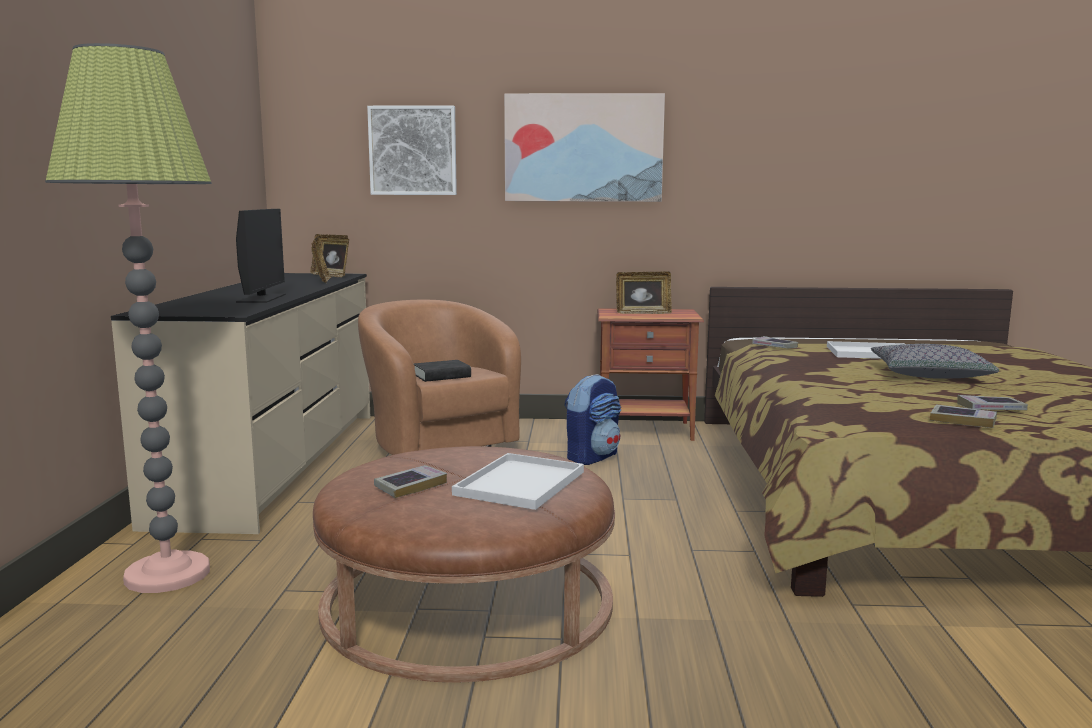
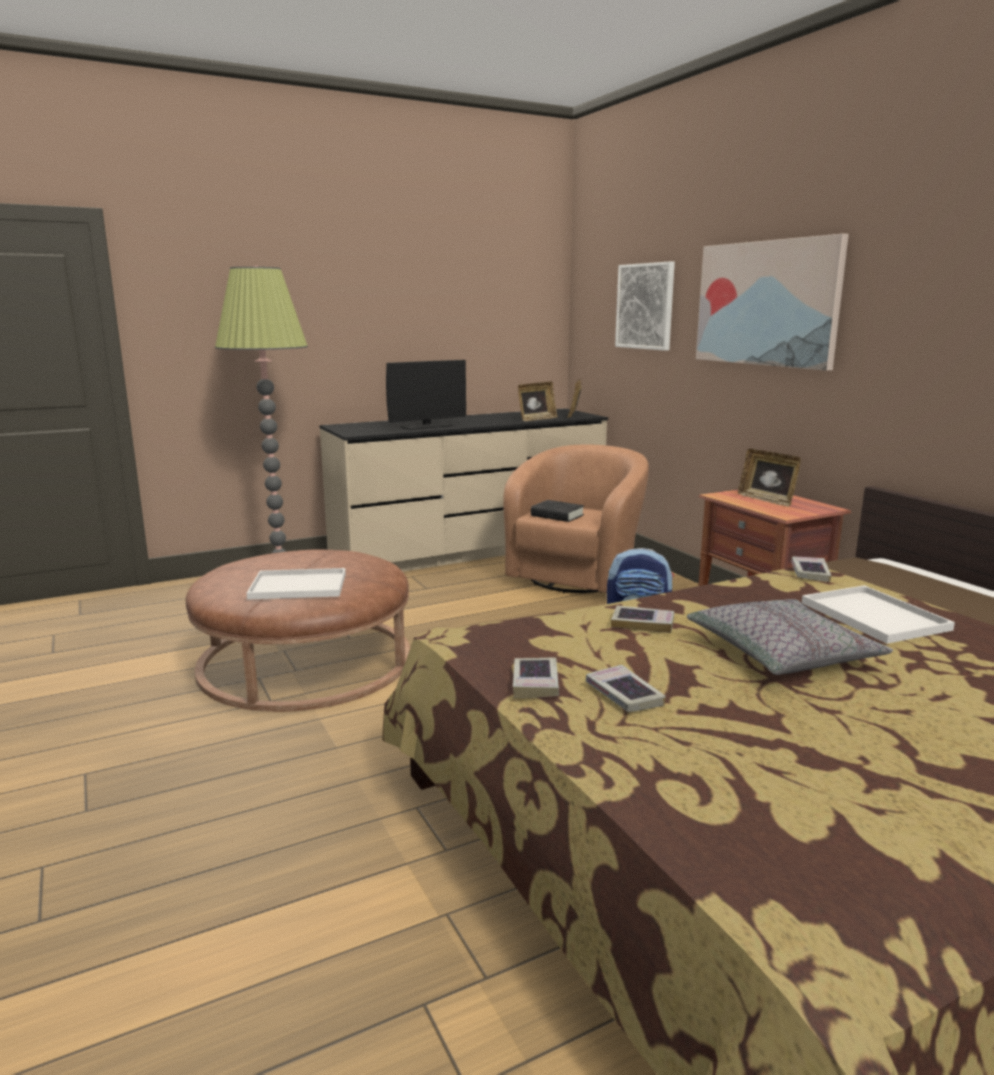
camera: 60 degrees right, 5 degrees up
(410, 486) = (270, 565): book -> book (642, 623)

